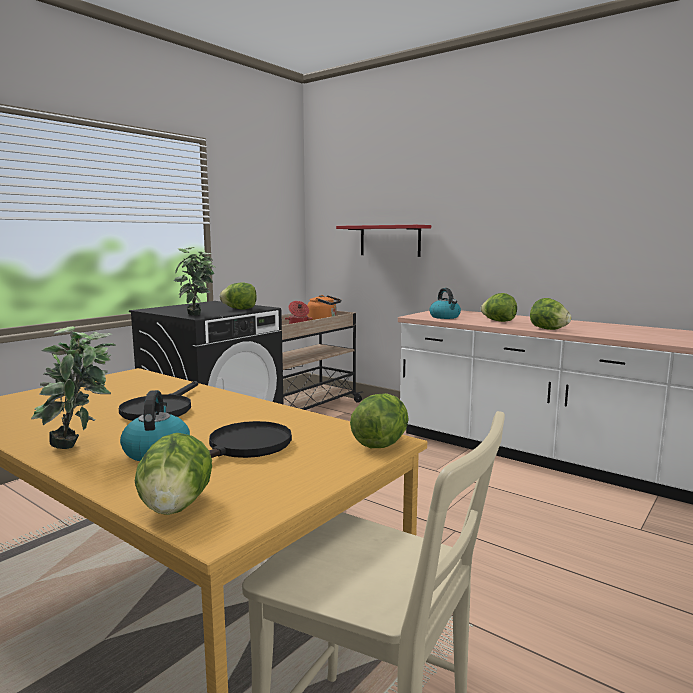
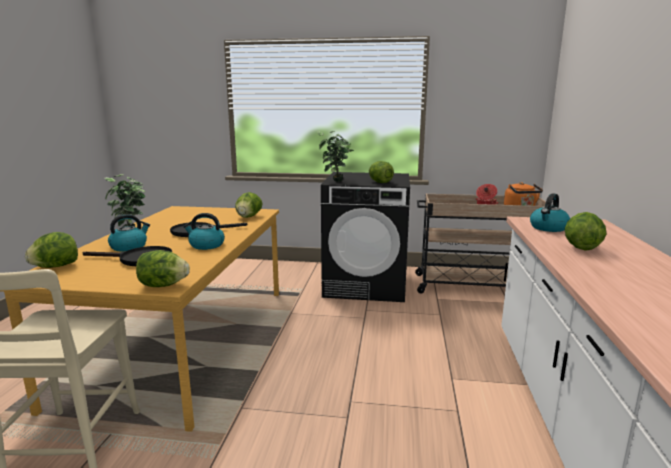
camera: 60 degrees right, 5 degrees up
(241, 412) = (206, 245): none -> kettle
(390, 240) = (591, 130): red shelf -> none
(548, 329) = (582, 272): lettuce -> lettuce (248, 217)

